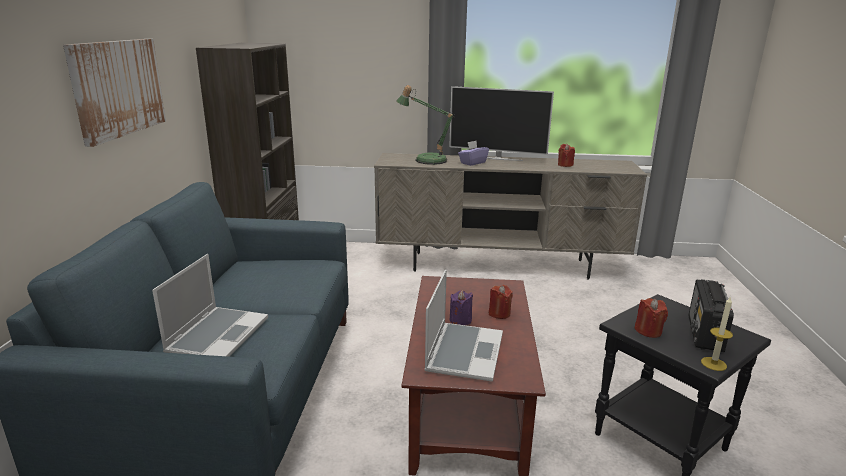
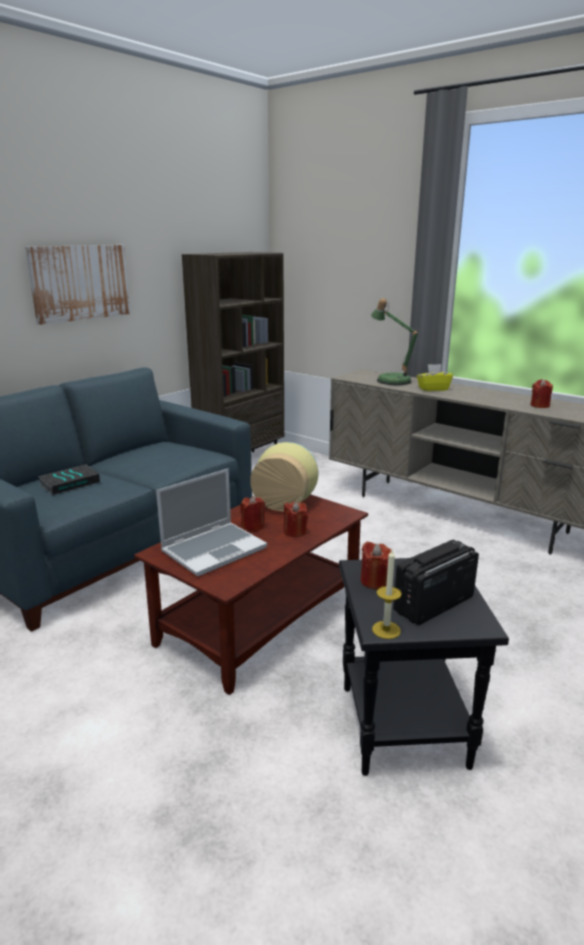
camera: 35 degrees right, 0 degrees up
(217, 335) = (70, 483): laptop -> book
(451, 290) = (287, 502): none -> vase
(460, 320) = (253, 526): purple candle -> red candle
(472, 163) = (433, 389): purple tissue box -> yellow tissue box
(497, 158) = (471, 388): television -> none

